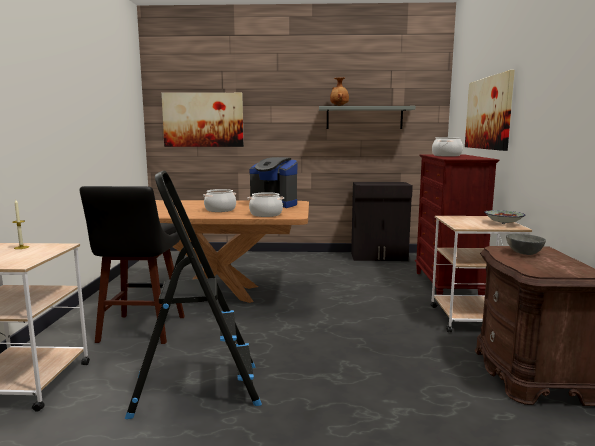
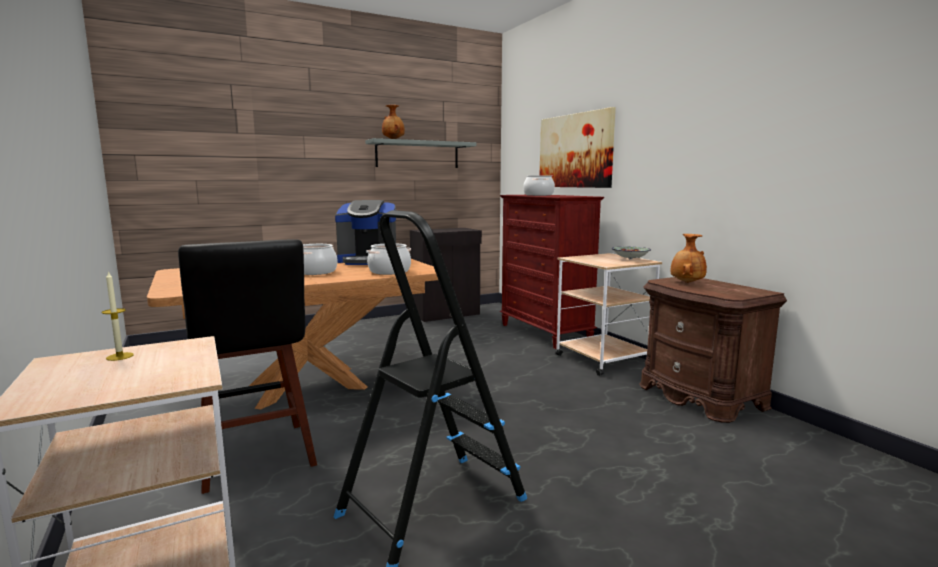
camera: 30 degrees left, 0 degrees up
(203, 120) = (205, 152): picture -> none
(523, 253) = (686, 282): grey bowl -> brown vase

